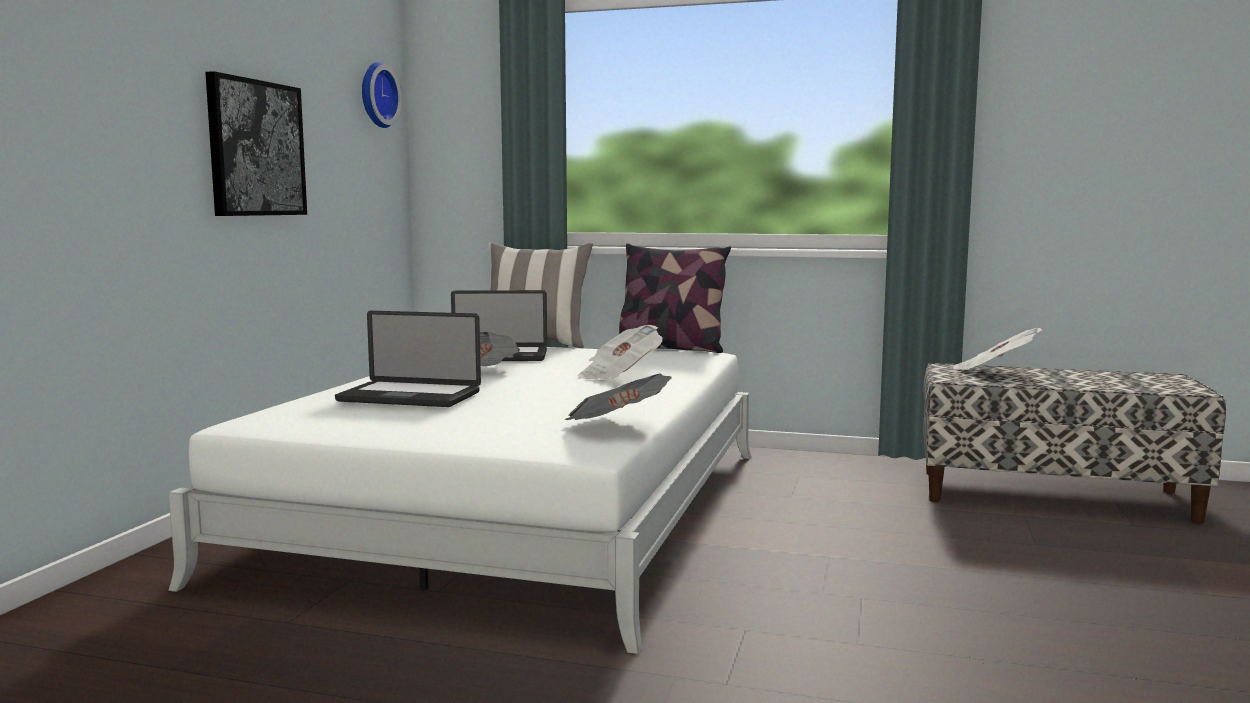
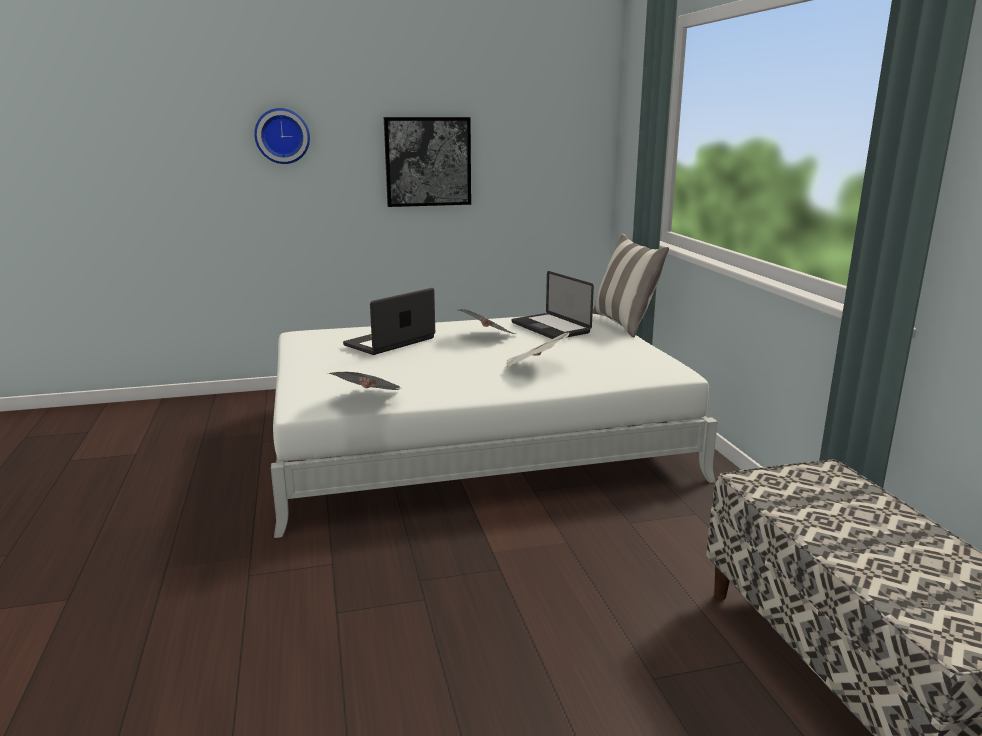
camera: 60 degrees right, 10 degrees up
(376, 95) = (572, 109): wall clock -> wall clock (282, 136)
(409, 397) = (390, 342): laptop -> laptop turned 60 degrees clockwise
(670, 348) = (670, 358): pillow -> none
(993, 371) = (846, 496): newspaper -> none

